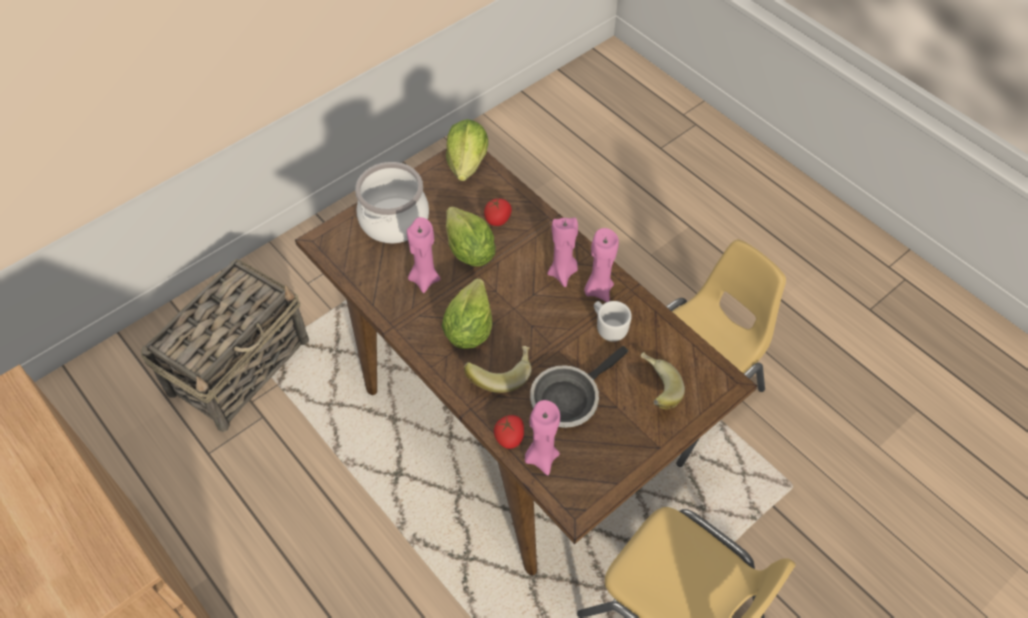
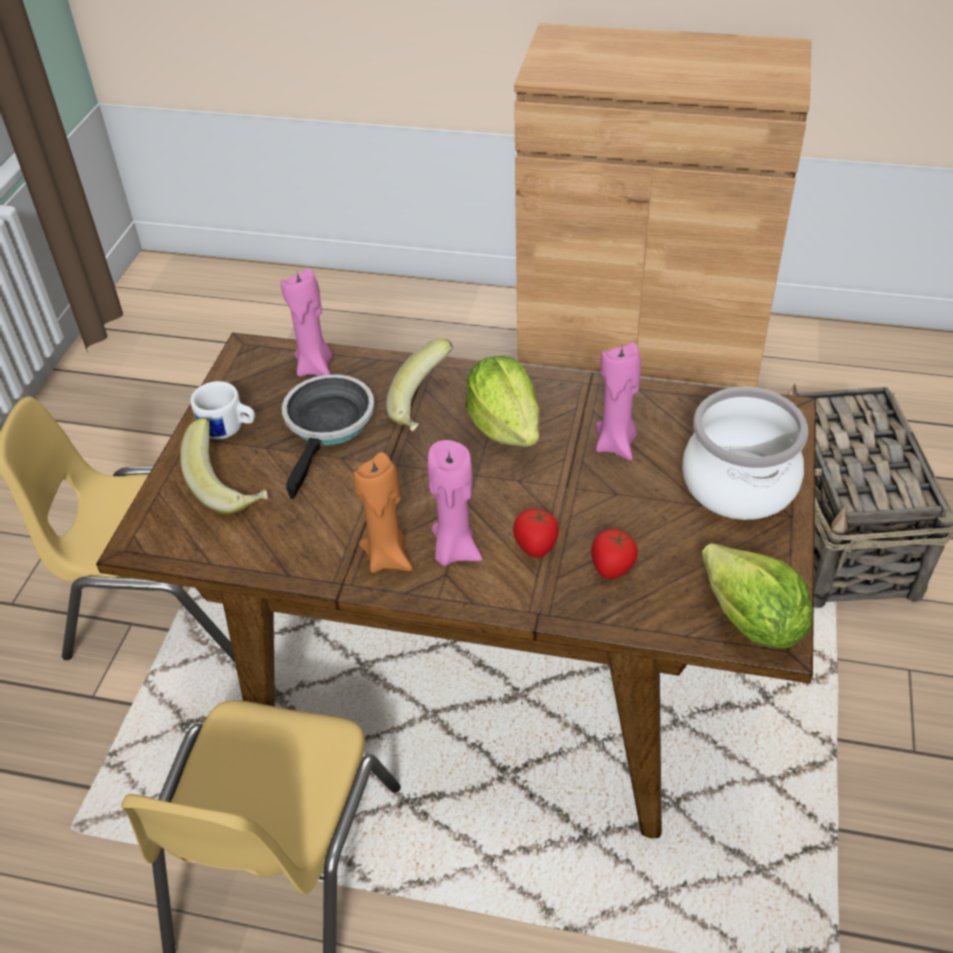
camera: 145 degrees right, 10 degrees down
(469, 251) = (600, 504): lettuce -> none
(509, 437) = (362, 364): tomato -> tomato (536, 545)
(598, 289) = (388, 557): pink candle -> orange candle
(609, 327) = (337, 521): white mug -> white mug (229, 430)

